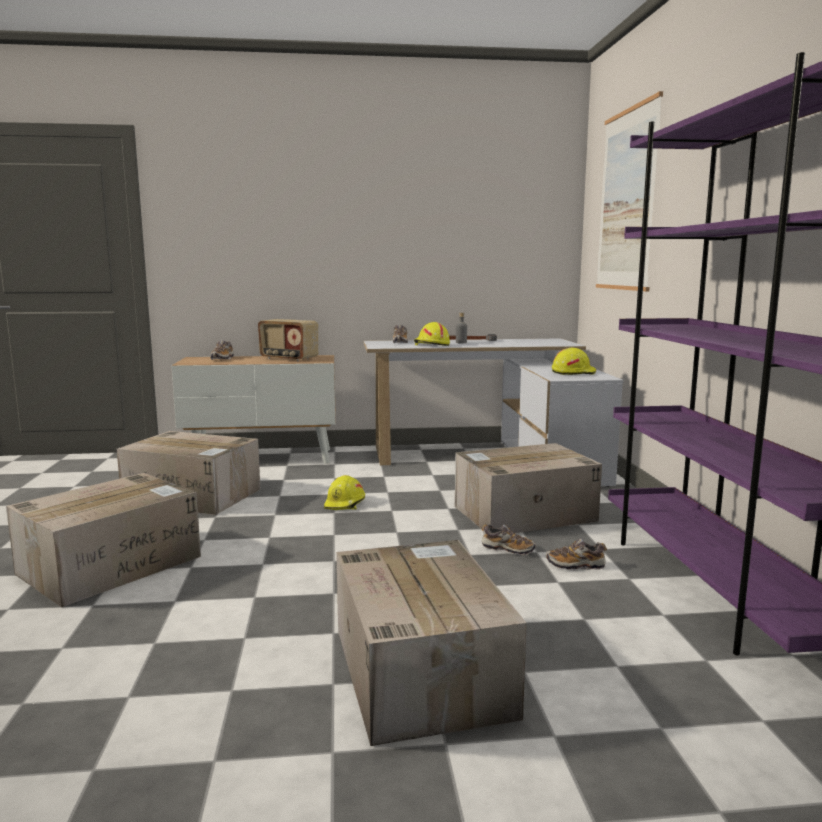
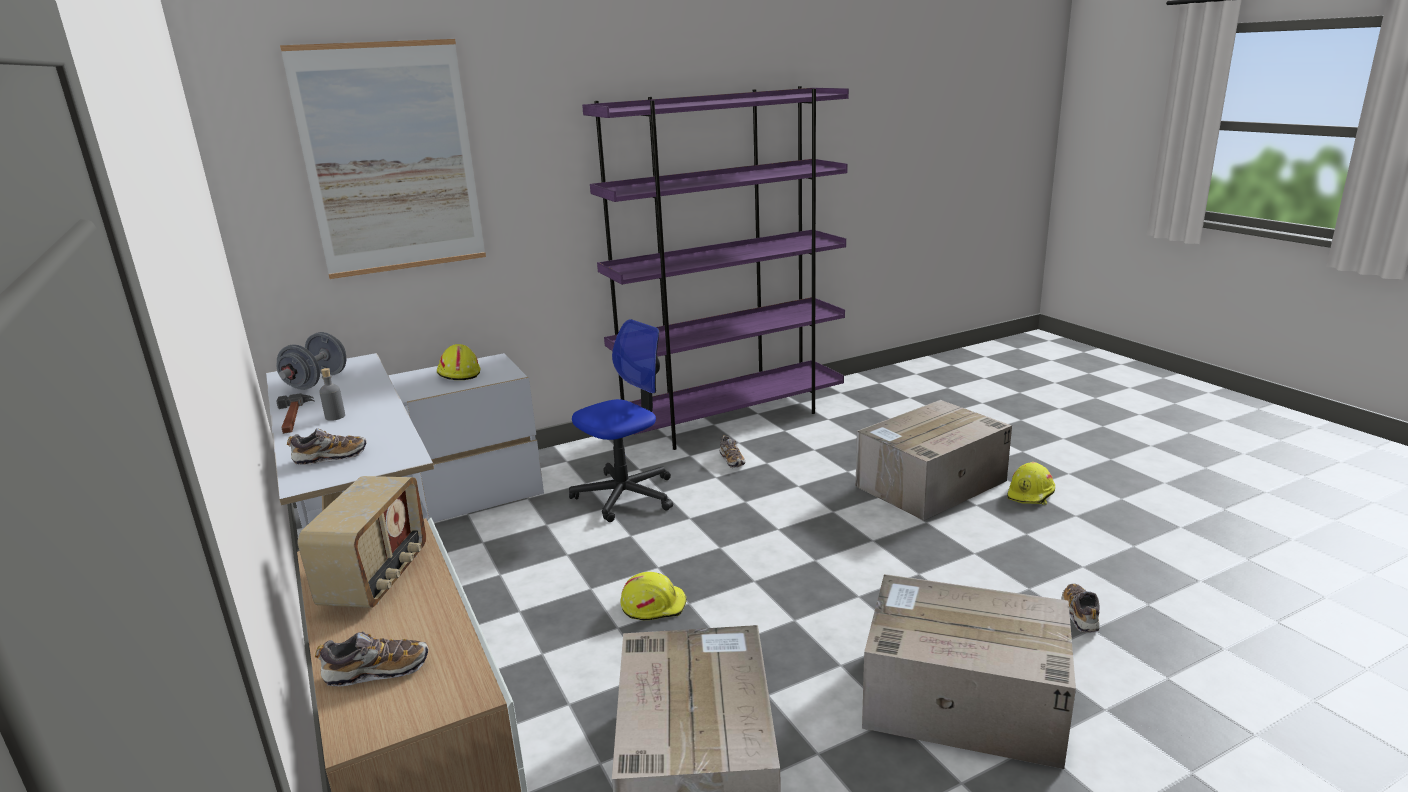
camera: 110 degrees left, 10 degrees up
(431, 345) = (376, 428): yellow hard hat -> yellow hard hat (1031, 494)
(508, 549) = (721, 488): shoe -> shoe (1079, 615)
(522, 514) = (625, 495): cardboard box -> office chair
(531, 341) = (317, 381): none -> grey dumbbell

